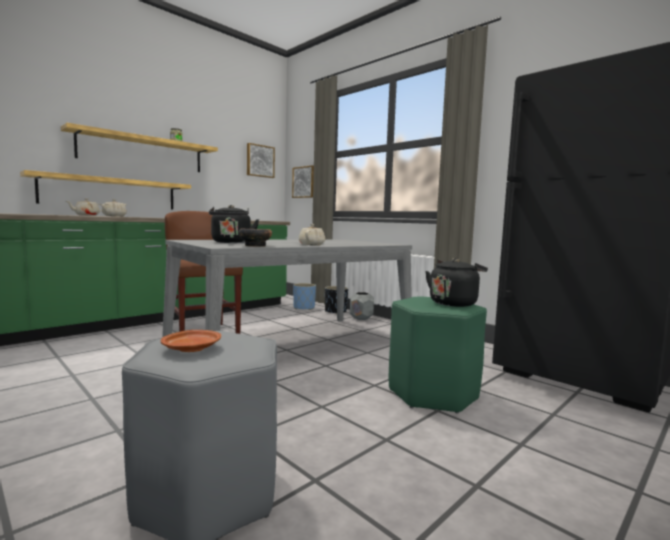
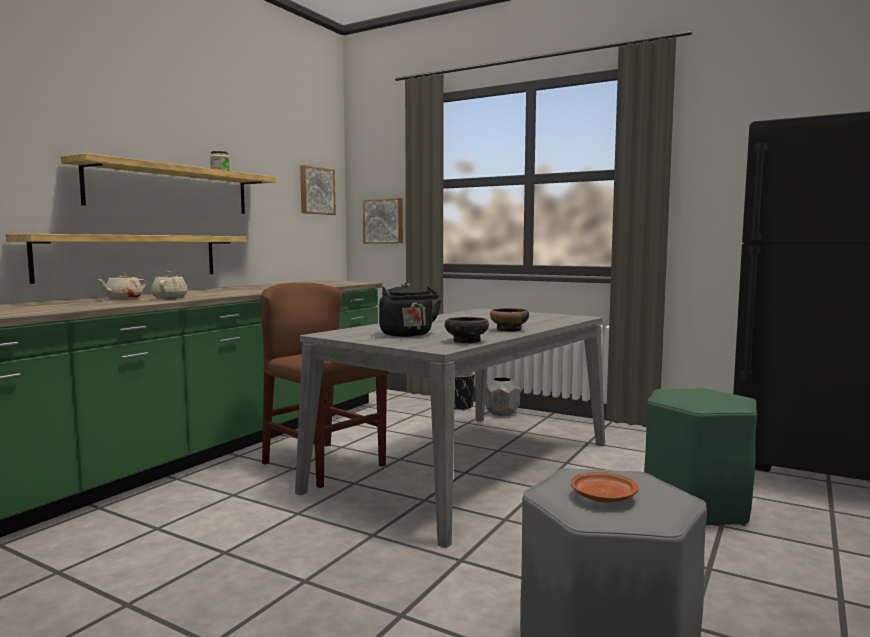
camera: 15 degrees left, 0 degrees up
(304, 308) = (409, 405): blue planter -> none
(312, 244) = (509, 330): beige teapot -> bowl
(454, 303) = (718, 396): black kettle -> none

